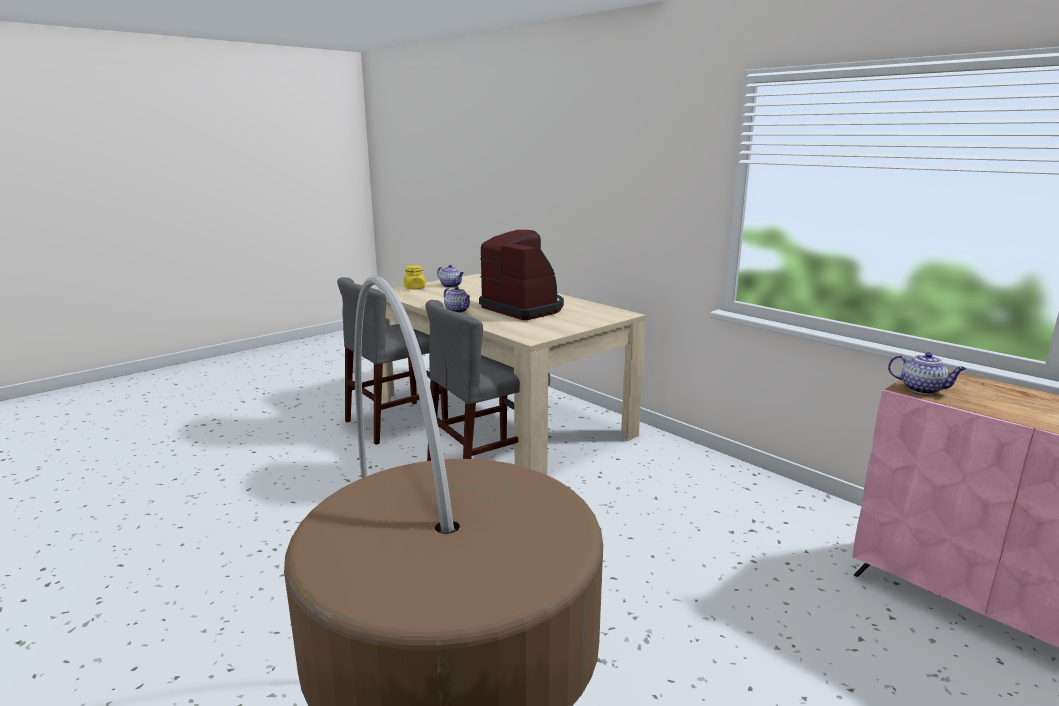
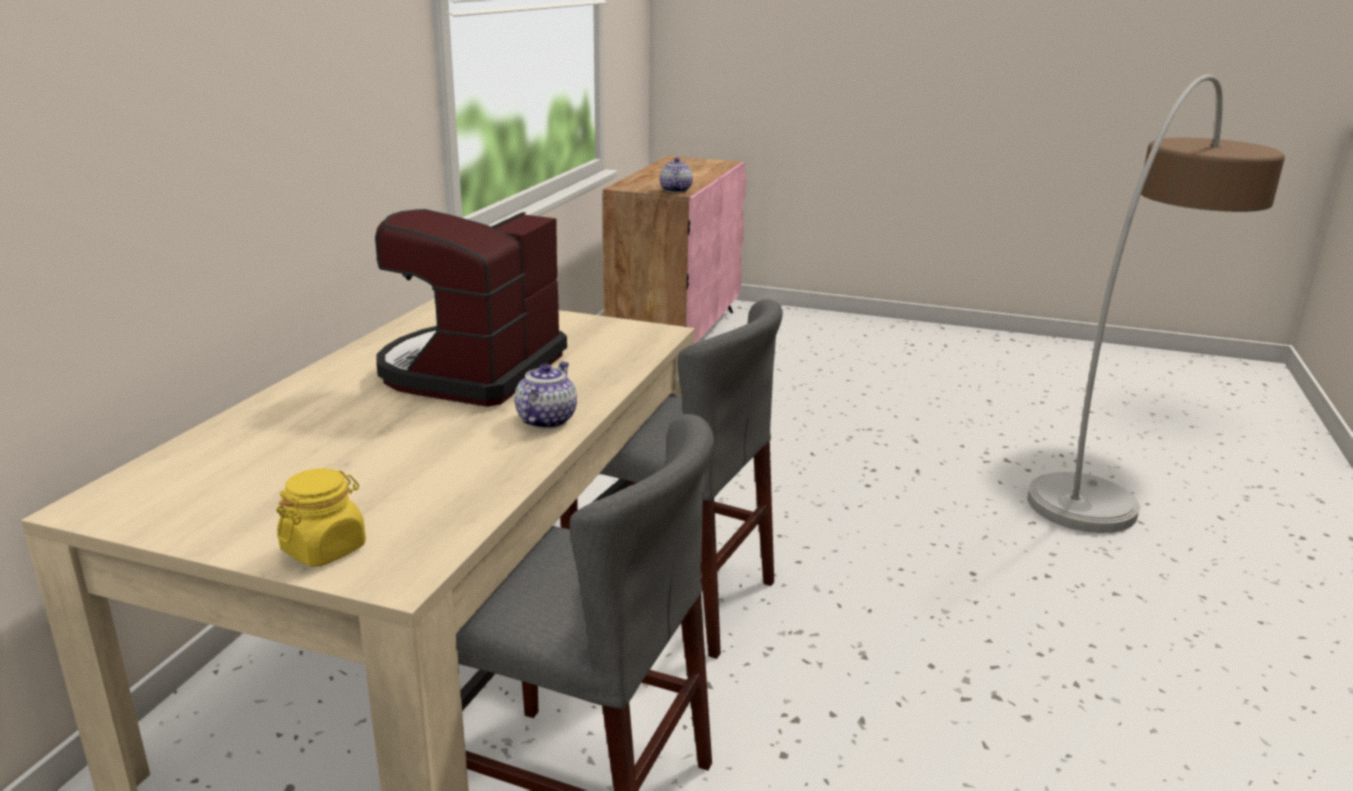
camera: 120 degrees left, 5 degrees up
(451, 286) = (266, 502): teapot -> none

